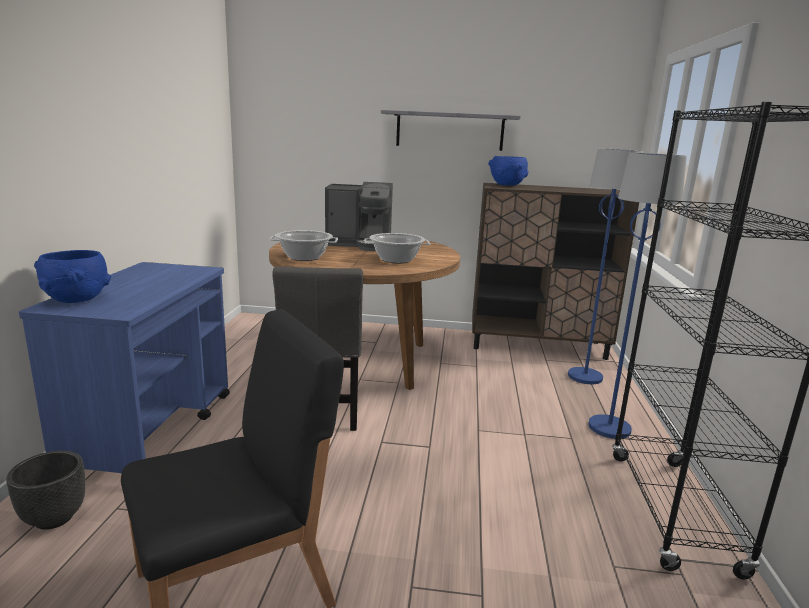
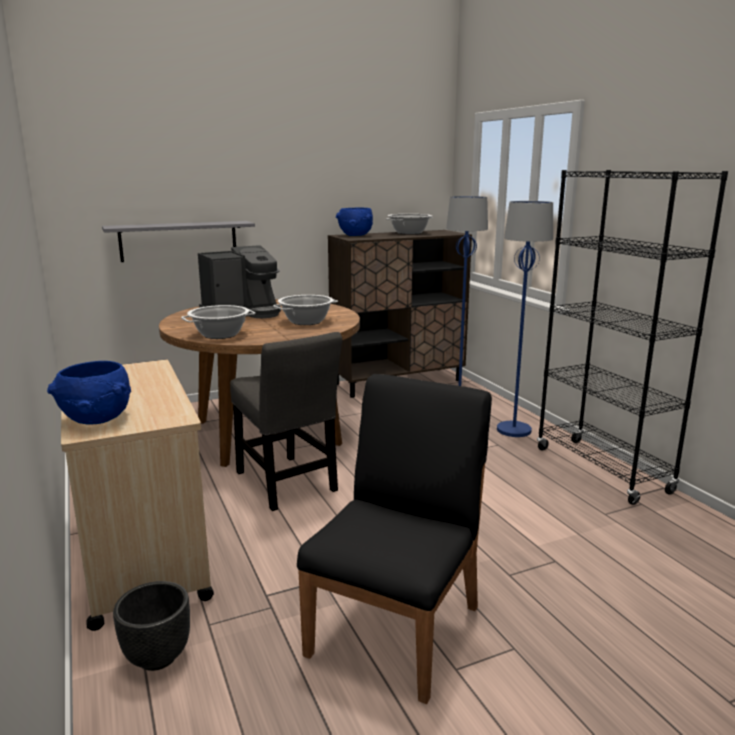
camera: 30 degrees left, 0 degrees up
(152, 430) = (142, 555): blue cart -> beige cart
(449, 131) = (290, 186): grey shelf -> grey shelf (179, 241)
(571, 188) = (409, 233): none -> cooking pot

